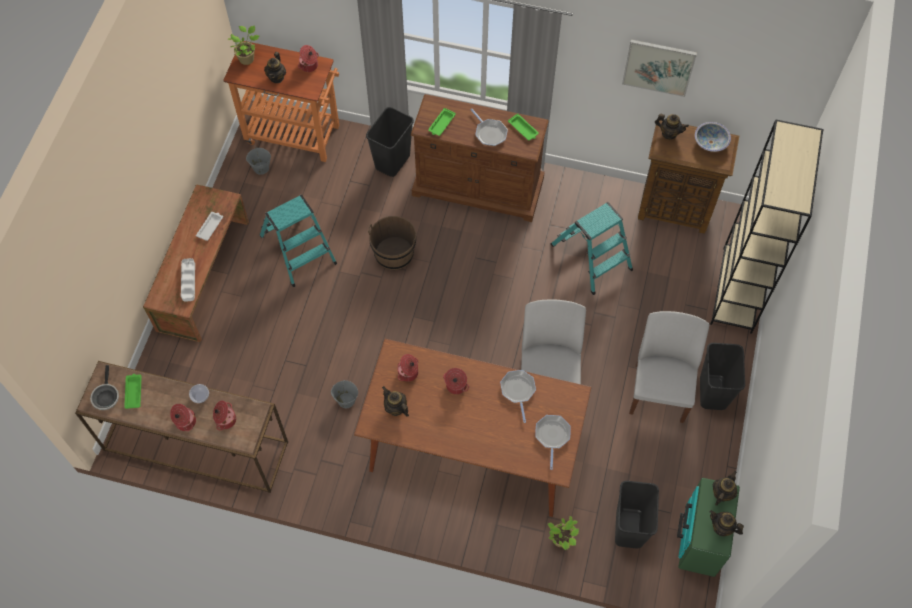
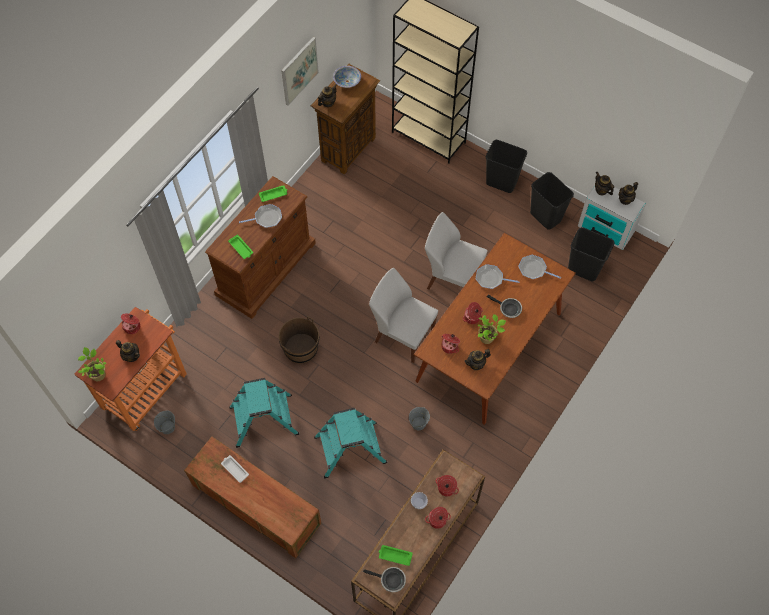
camera: 70 degrees left, 0 degrees up
(188, 281) = (282, 501): white tray -> none
(393, 162) = (212, 322): black trash can -> black trash can (546, 217)
(484, 422) = (508, 309): none -> frying pan
(561, 540) = (579, 314): potted plant -> potted plant (487, 337)
(591, 256) = (363, 215): turquoise step ladder -> turquoise step ladder (350, 449)
(659, 391) = (488, 213): white chair -> white chair (403, 335)
(698, 540) = (604, 232): green nightstand -> white nightstand

